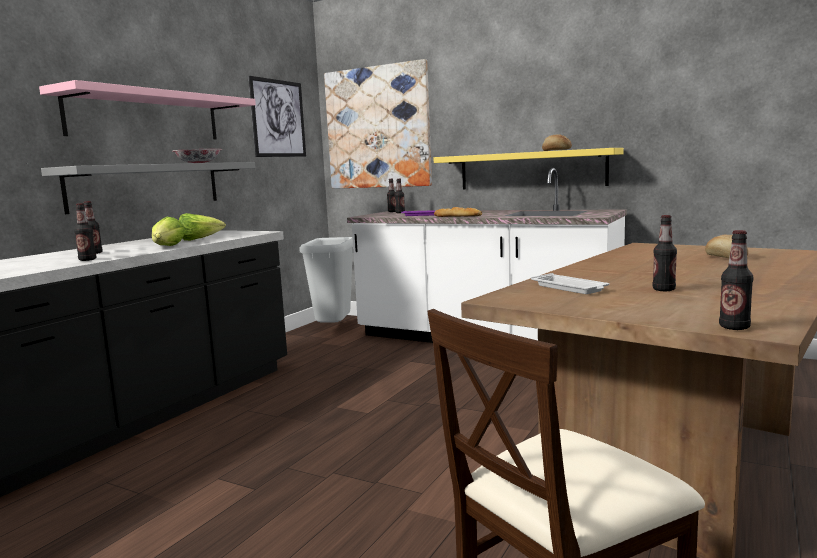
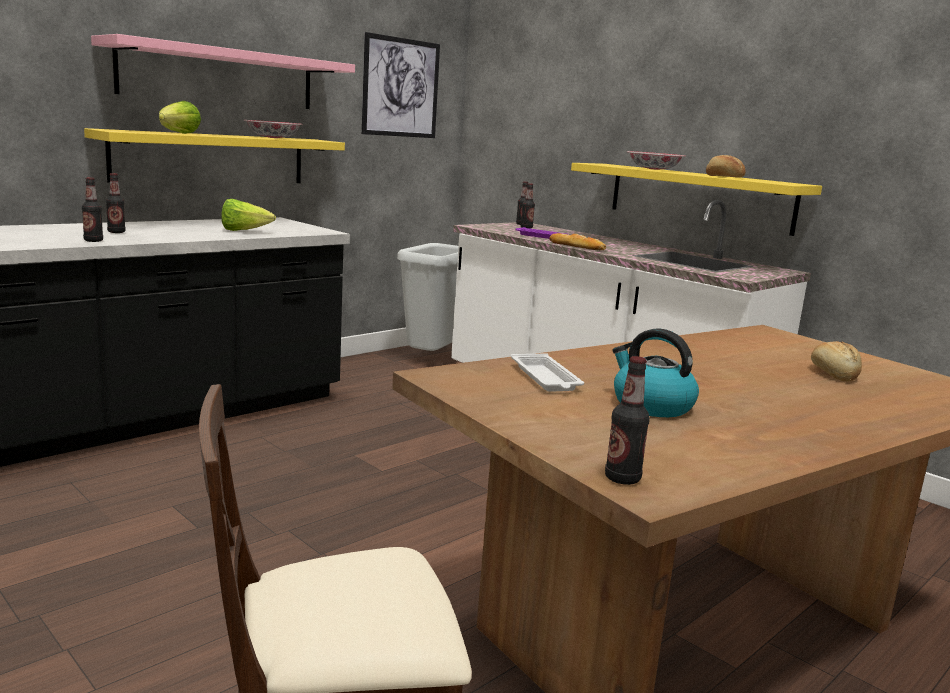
camera: 15 degrees right, 5 degrees up
(147, 186) = (211, 158): grey shelf -> yellow shelf
(168, 247) = (195, 236): lettuce -> lettuce (178, 133)
(378, 128) = (525, 112): picture -> none
(498, 153) = (654, 169): none -> bowl
(663, 289) = (651, 405): bottle -> kettle

